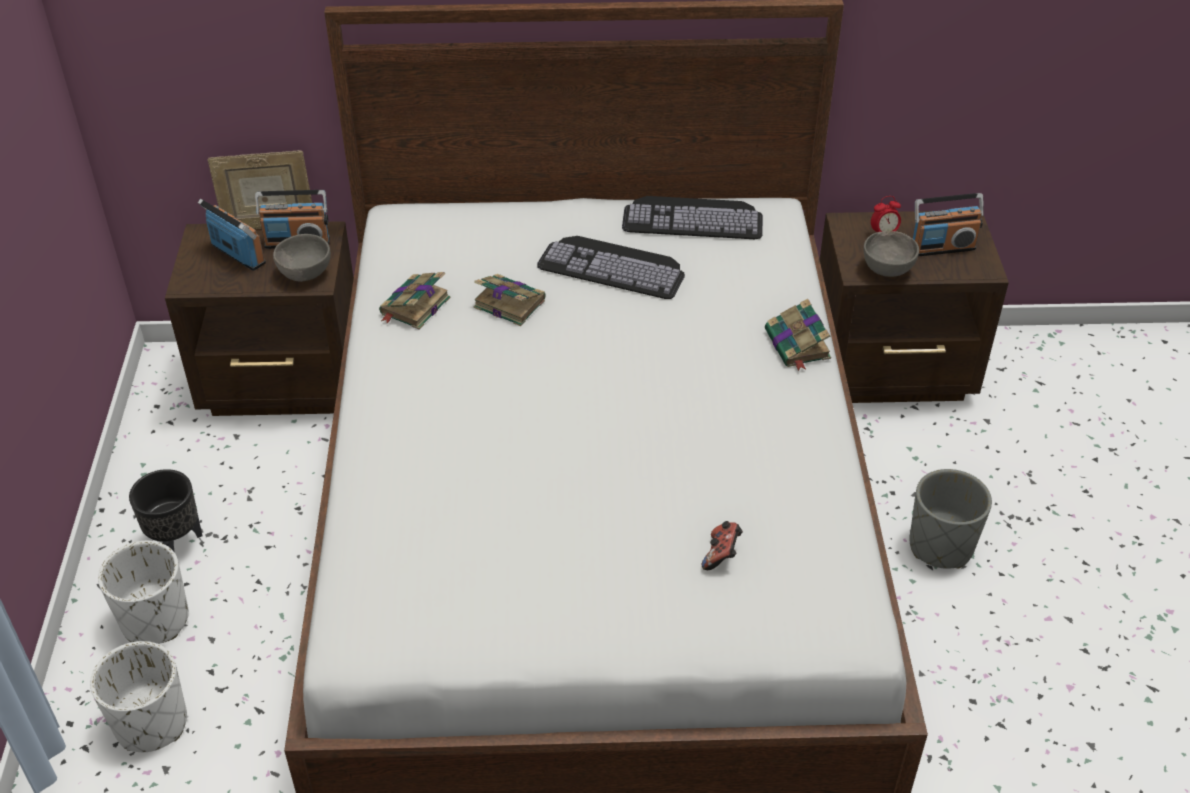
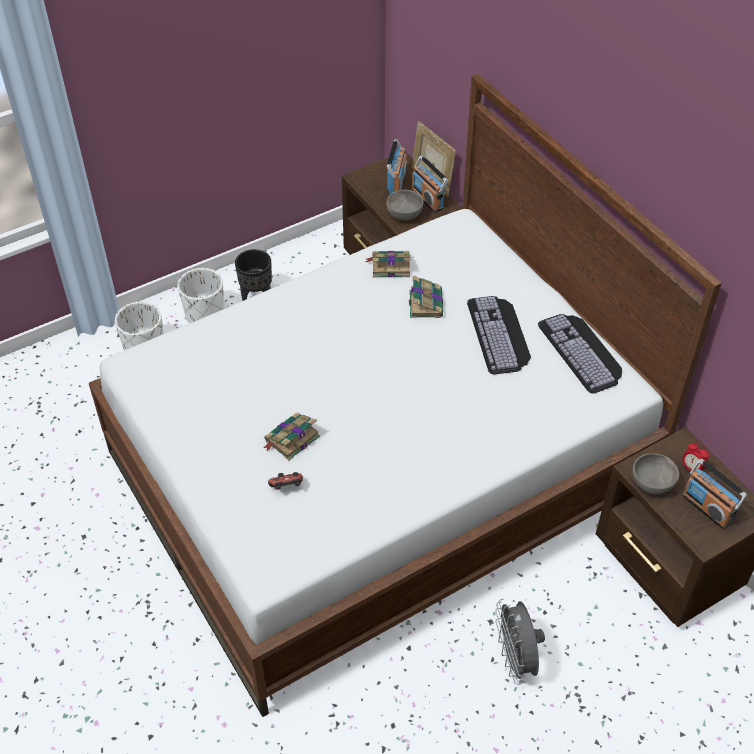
camera: 60 degrees right, 5 degrees up
(798, 345) = (498, 454): book -> book (291, 439)
(941, 546) = (516, 659): grey planter -> grey fan

